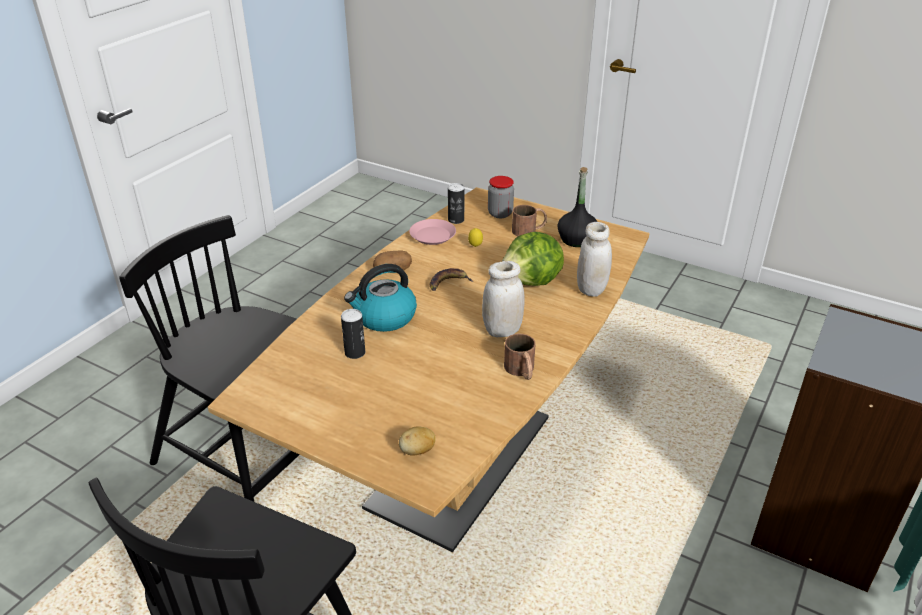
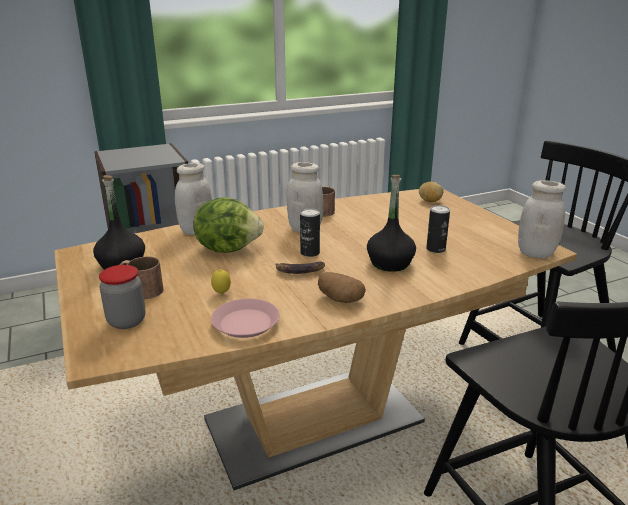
camera: 145 degrees left, 10 degrees down
(252, 387) = (535, 253): none -> white jar
(384, 317) = (389, 263): kettle -> black bottle
(456, 220) = (188, 333): can -> can (310, 253)

